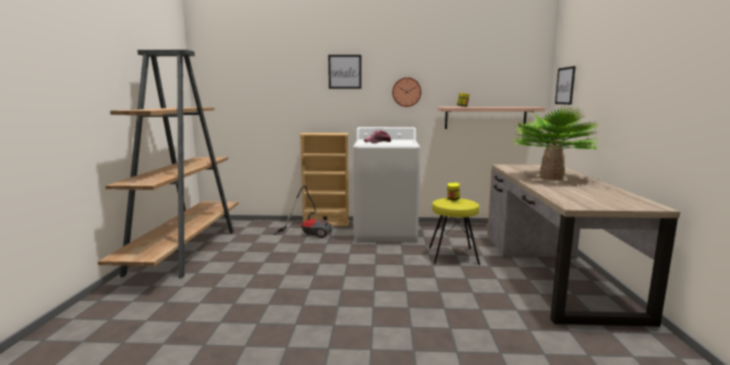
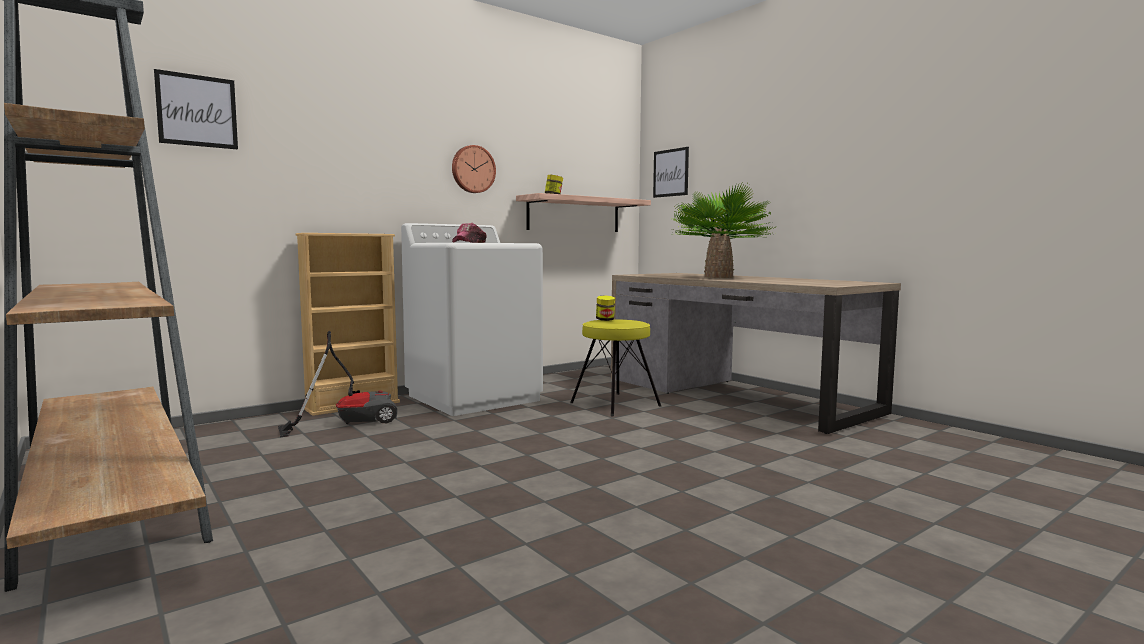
camera: 40 degrees left, 5 degrees down
(345, 71) = (373, 124): picture -> picture (197, 111)

